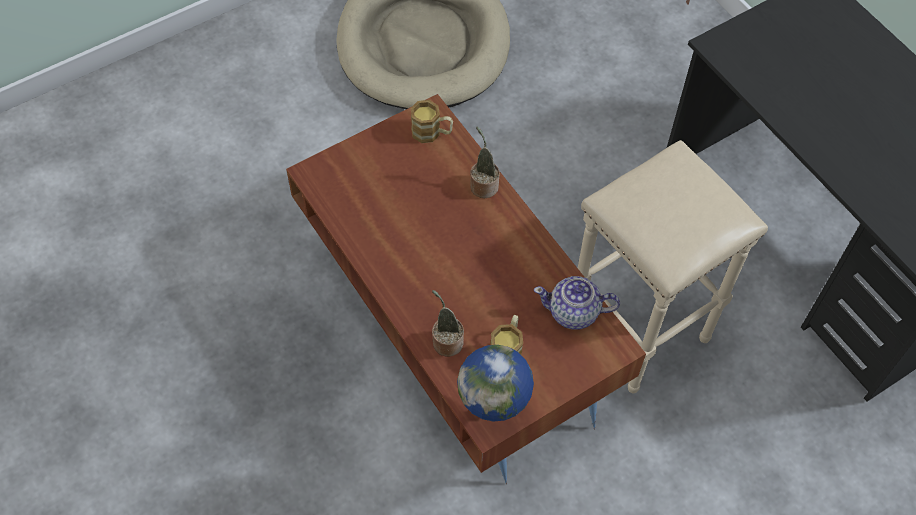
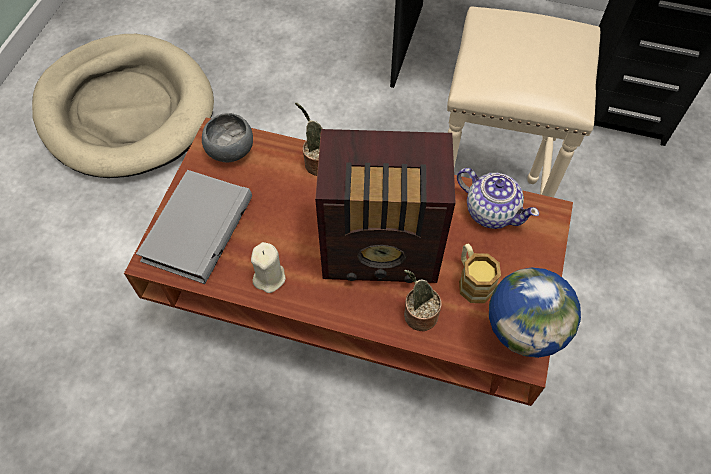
camera: 40 degrees left, 0 degrees up
(357, 171) = (196, 228): none -> grey book
(373, 241) = (269, 277): none -> beige candle
(432, 133) = (232, 151): mug -> grey bowl
(465, 282) = (383, 252): none -> radio
(574, 312) = (491, 211): teapot -> teapot turned 105 degrees counterclockwise

